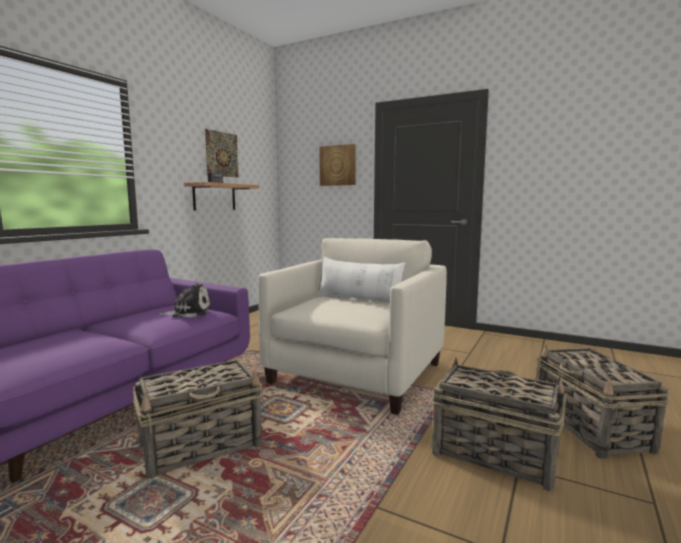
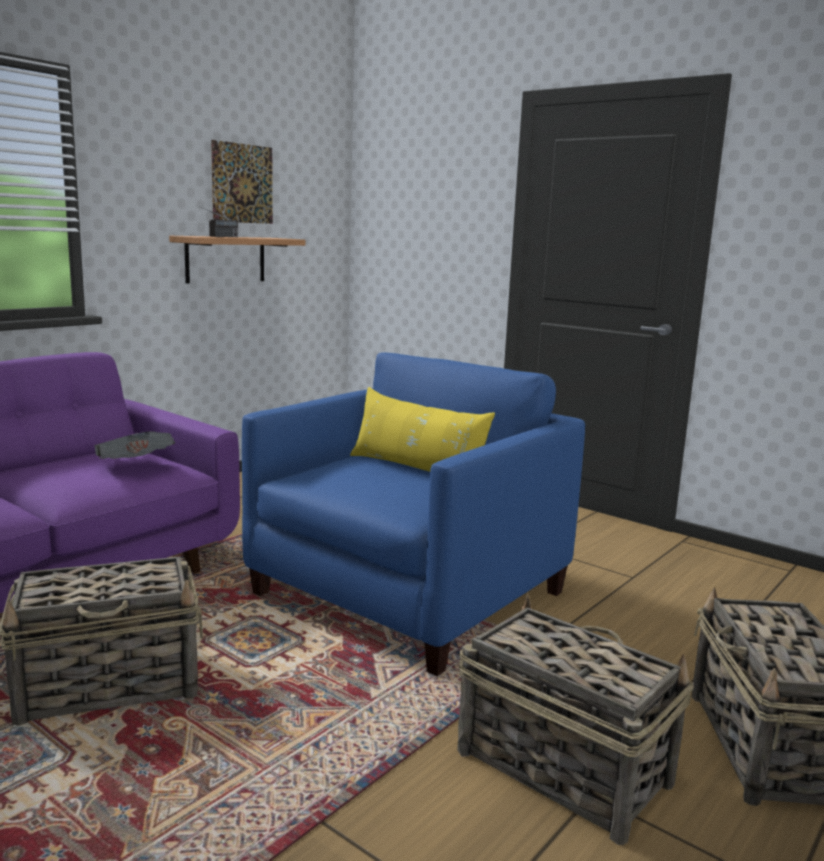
camera: 10 degrees right, 5 degrees up
(189, 313) = (135, 467): plush toy -> newspaper
(338, 165) = (452, 206): picture -> none
(356, 373) = (408, 593): beige armchair -> blue armchair
(359, 299) = (416, 469): white pillow -> yellow pillow

